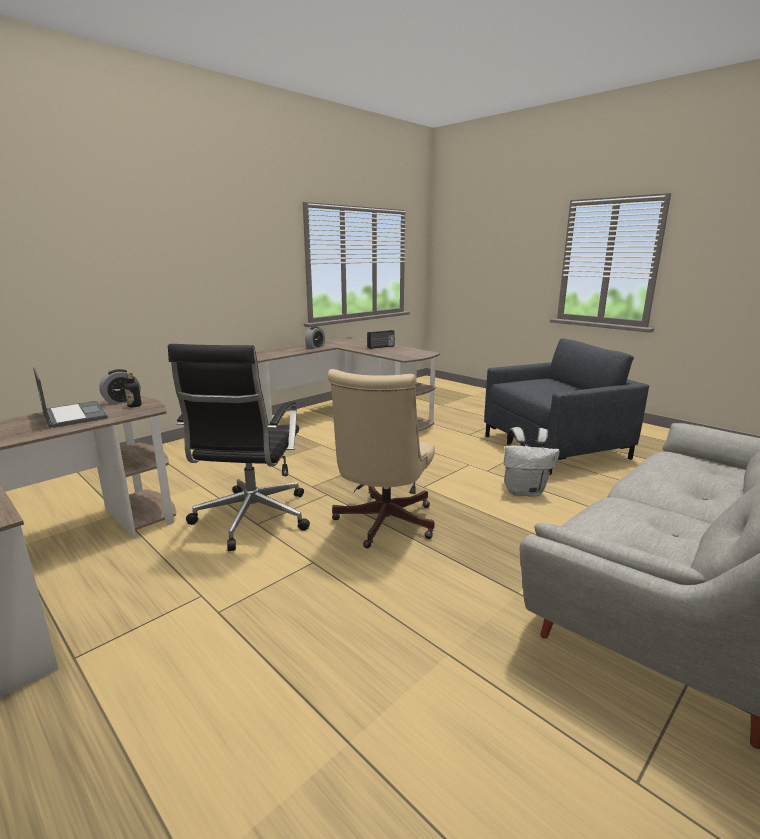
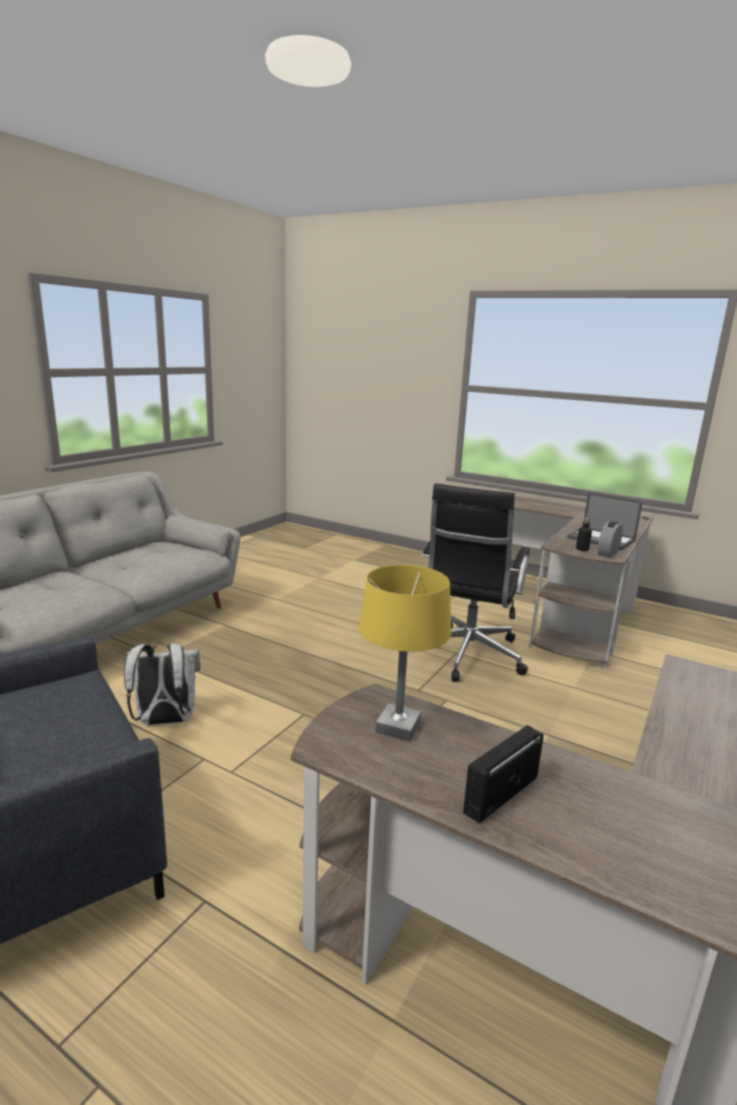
camera: 165 degrees right, 0 degrees up
(251, 519) = (466, 656): black office chair -> black office chair turned 150 degrees counterclockwise
(315, 347) = (687, 760): alarm clock -> none
(382, 524) = (339, 662): beige office chair -> none
(401, 354) = (398, 727): none -> yellow table lamp

